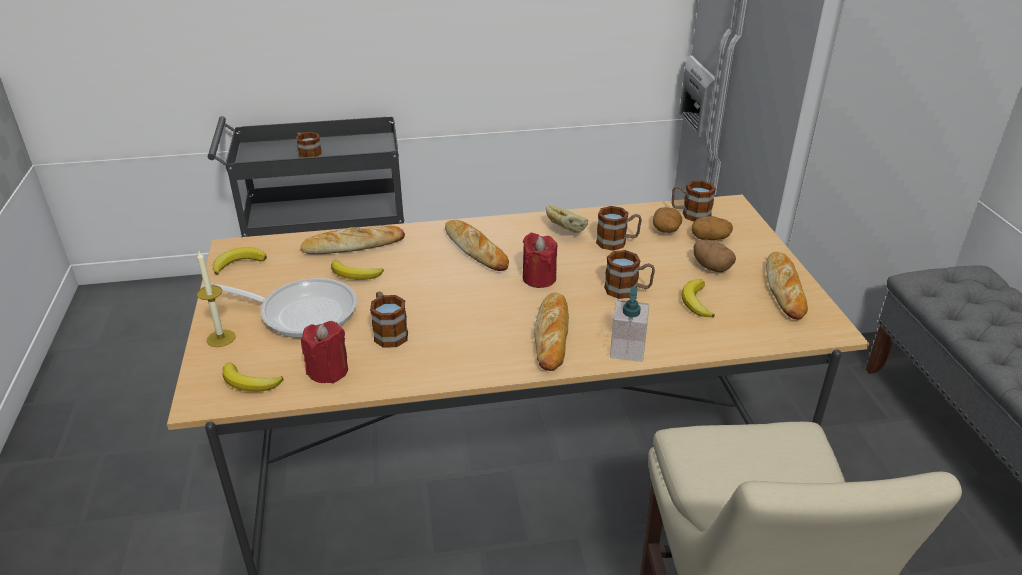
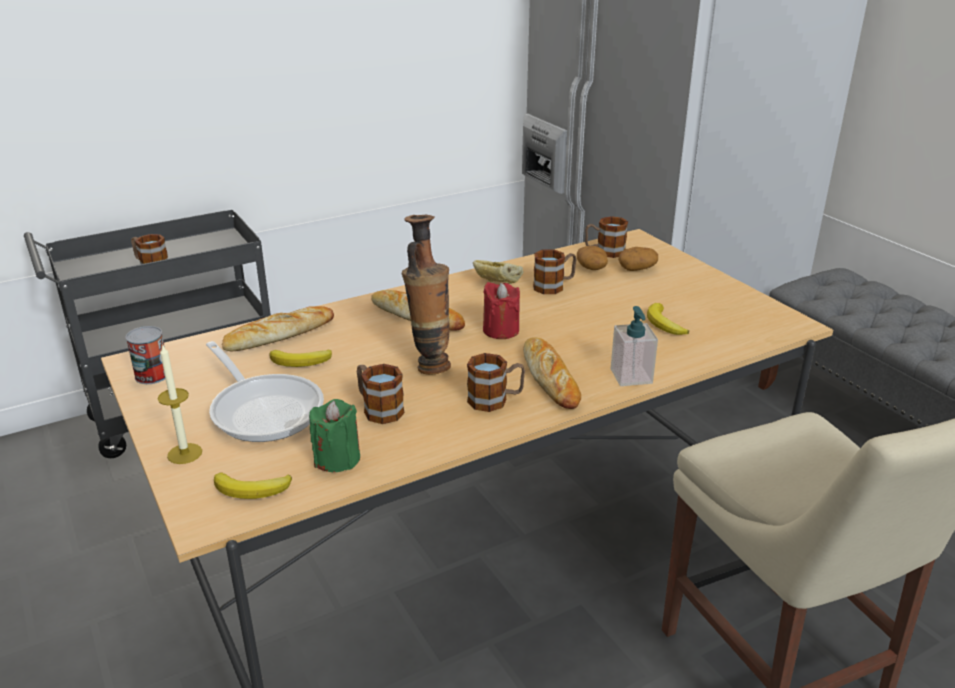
camera: 20 degrees left, 5 degrees down
(238, 263) = (152, 375): banana -> can
(301, 312) = (264, 409): frying pan -> frying pan turned 60 degrees clockwise
(328, 371) = (337, 459): red candle -> green candle
(456, 299) = (430, 364): none -> vase
(628, 290) = (594, 325): mug -> mug (495, 400)
(711, 267) = (656, 292): potato -> none
(784, 289) = (733, 299): bread -> none

